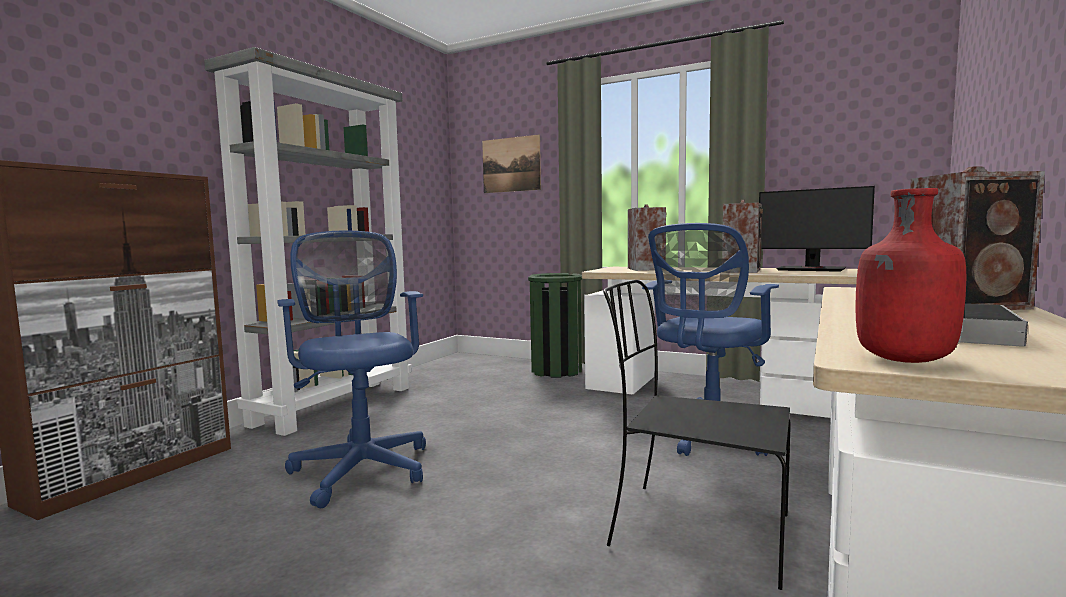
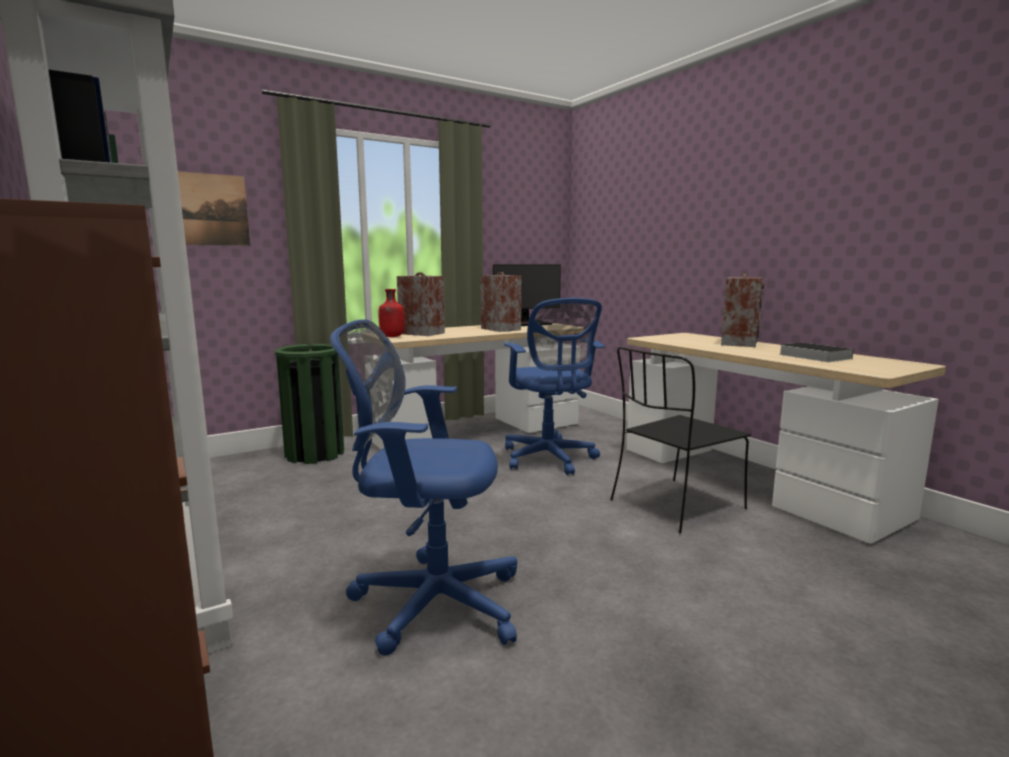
camera: 60 degrees left, 5 degrees up
(902, 360) = (879, 370): red bottle -> red bottle (392, 337)

